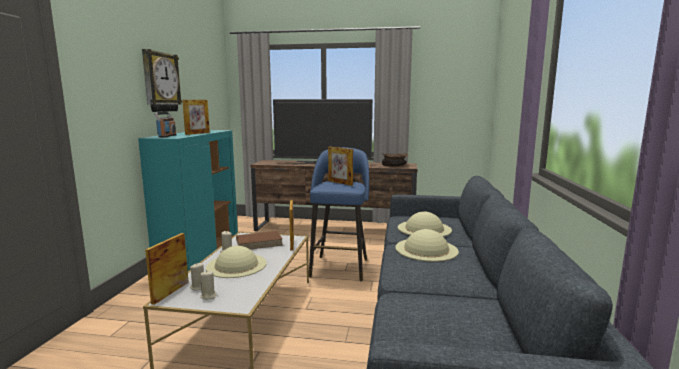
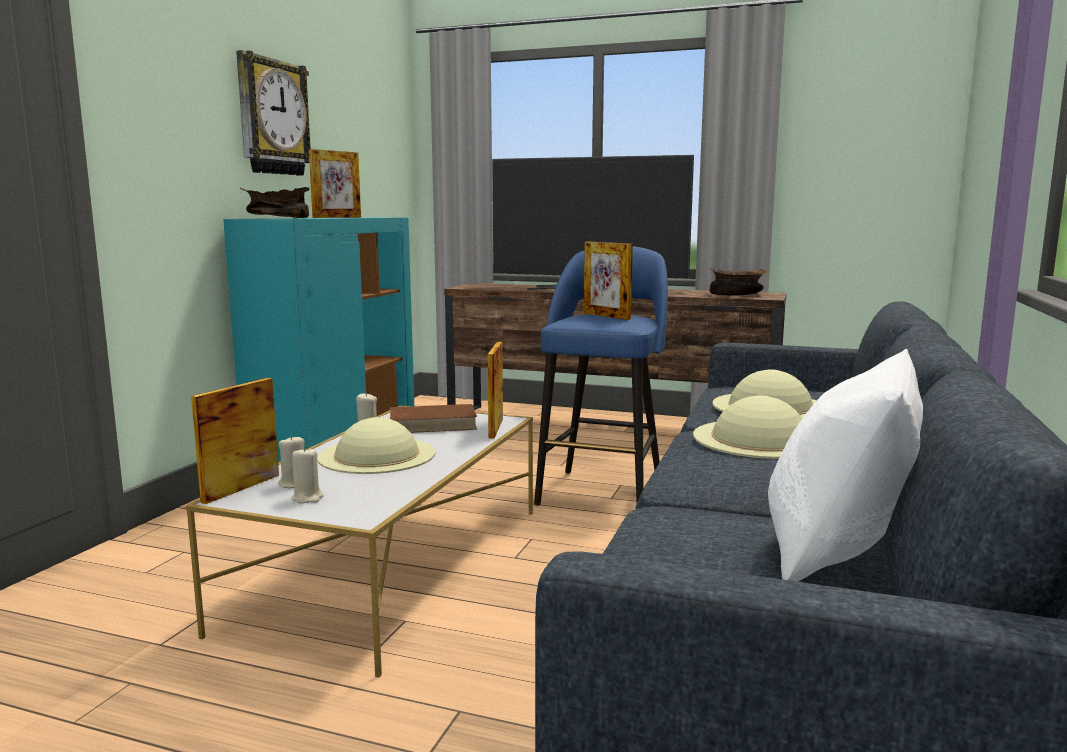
camera: 10 degrees right, 0 degrees up
(167, 136) = (277, 218): radio -> brown bowl
(482, 314) = (840, 549): none -> white pillow

